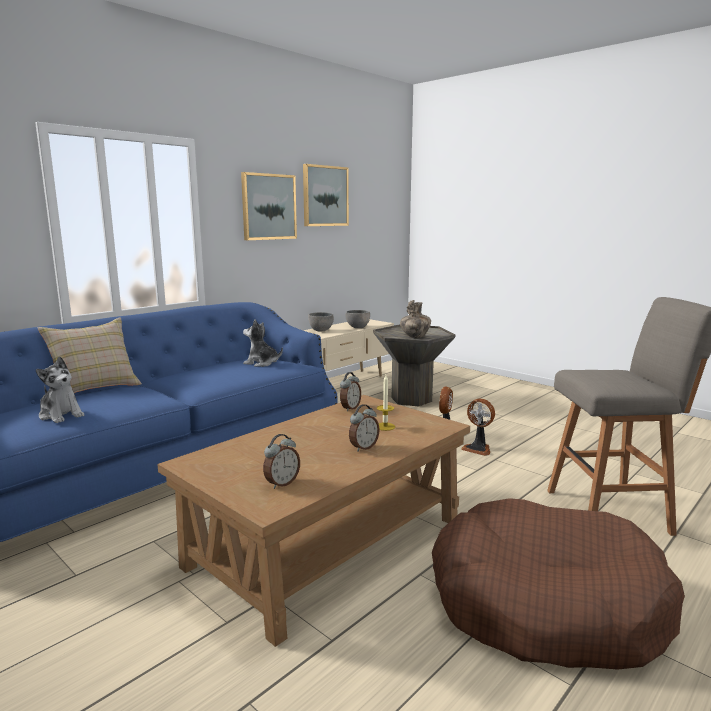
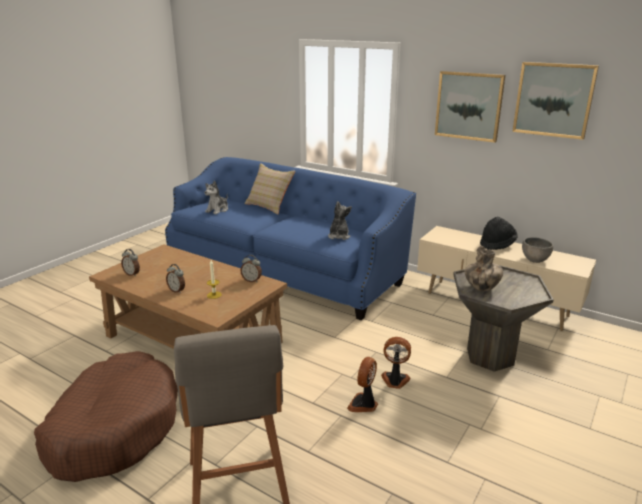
camera: 80 degrees right, 10 degrees up
(321, 330) = (497, 244): grey bowl -> black hat

